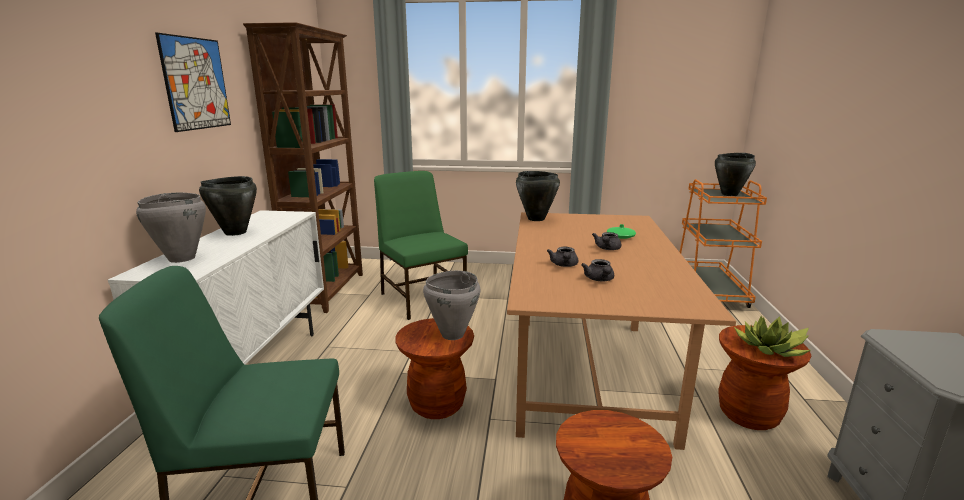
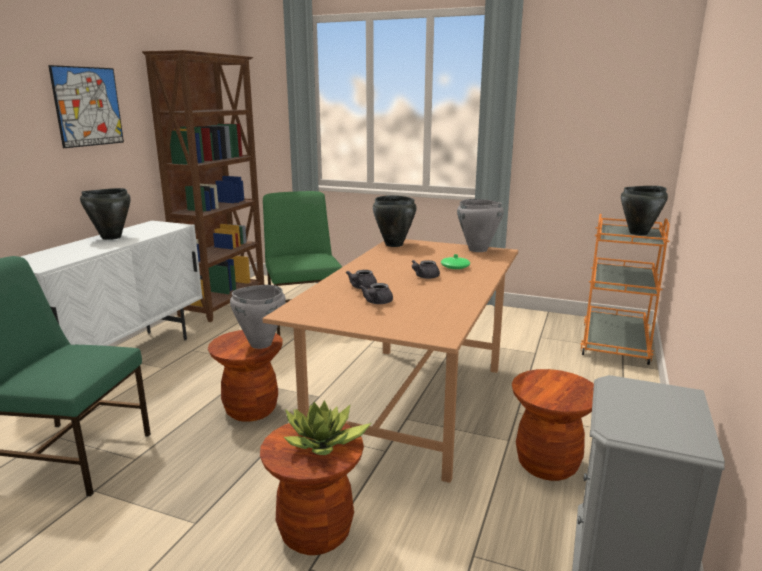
camera: 15 degrees right, 0 degrees up
(181, 259) = (51, 255): grey cooking pot -> grey cooking pot (477, 250)
(771, 349) = (558, 394): potted plant -> potted plant (323, 442)

